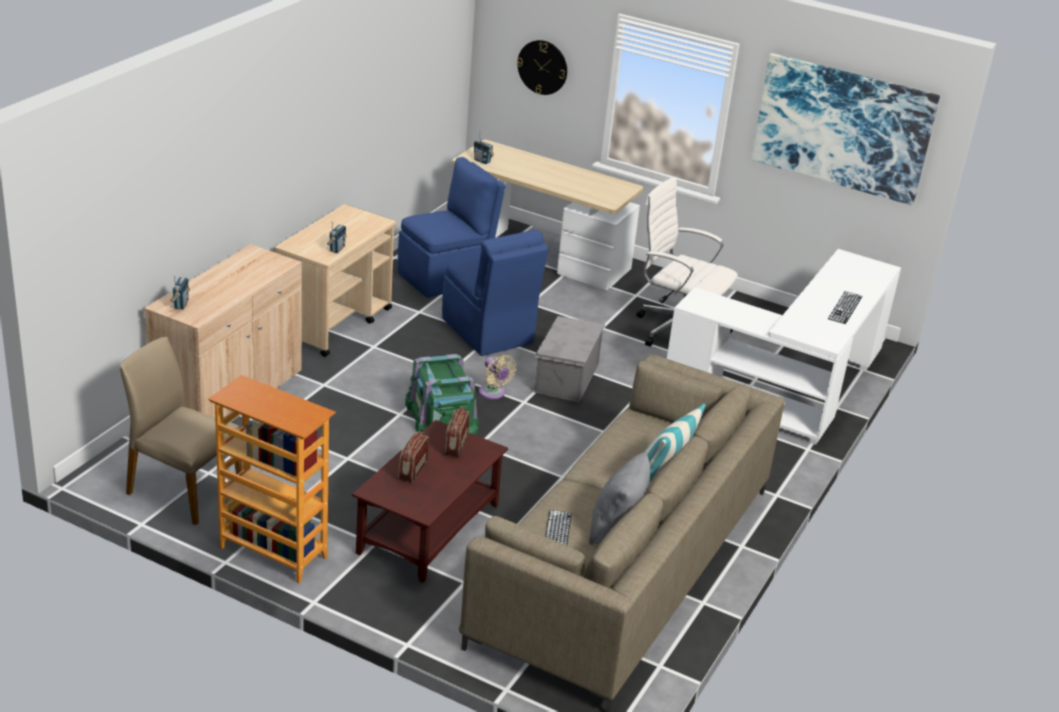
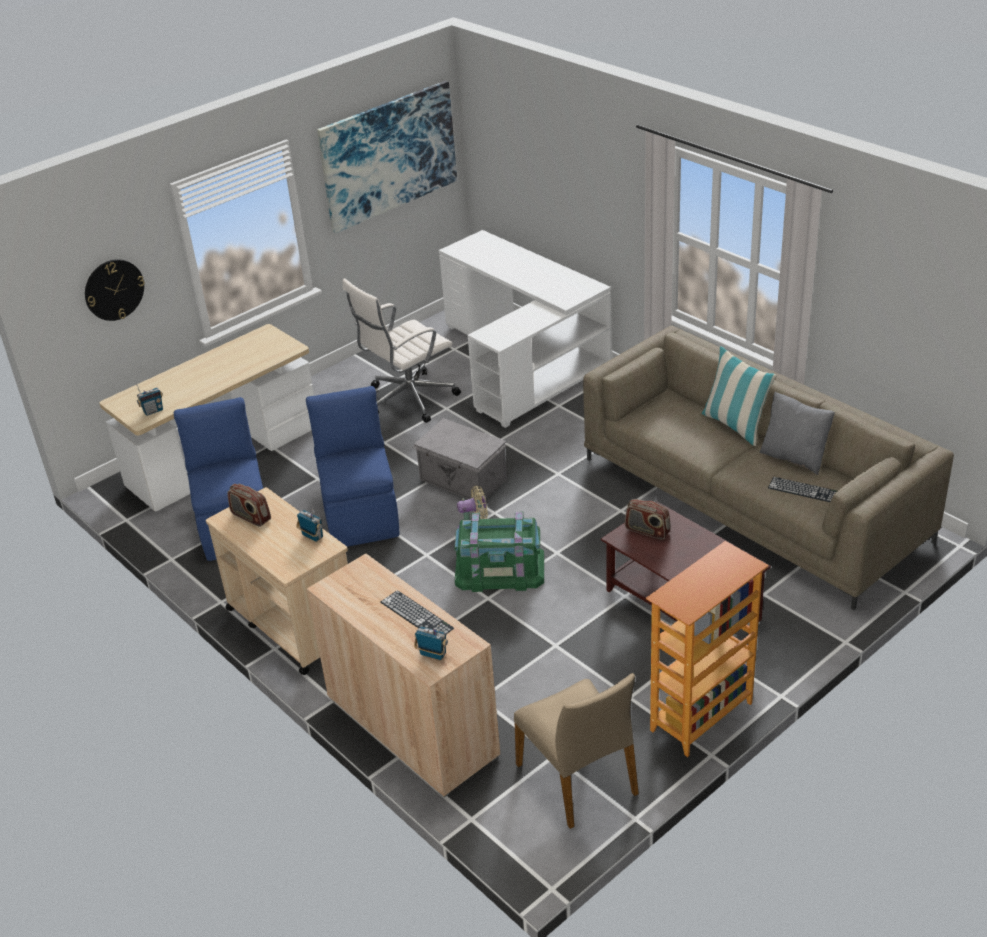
camera: 65 degrees left, 5 degrees up
(183, 489) = (578, 779): beige chair -> beige chair turned 75 degrees counterclockwise
(413, 470) = (683, 563): radio -> radio (250, 517)
(488, 332) = (361, 515): blue chair -> blue chair turned 90 degrees counterclockwise
(845, 307) = (539, 268): keyboard -> keyboard (416, 615)

